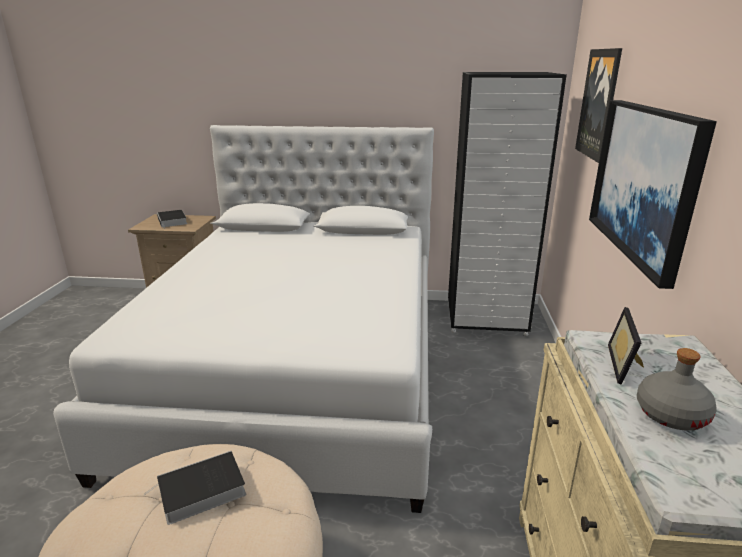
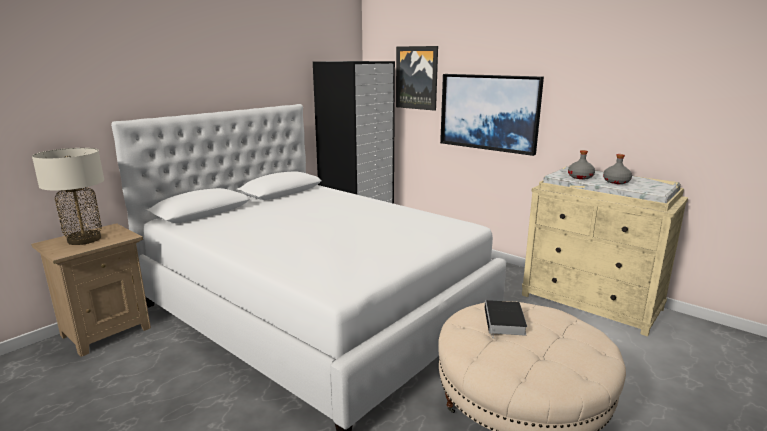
camera: 55 degrees left, 5 degrees down
(172, 221) = (84, 239): book -> table lamp
(627, 365) = (580, 177): picture frame -> grey bottle

